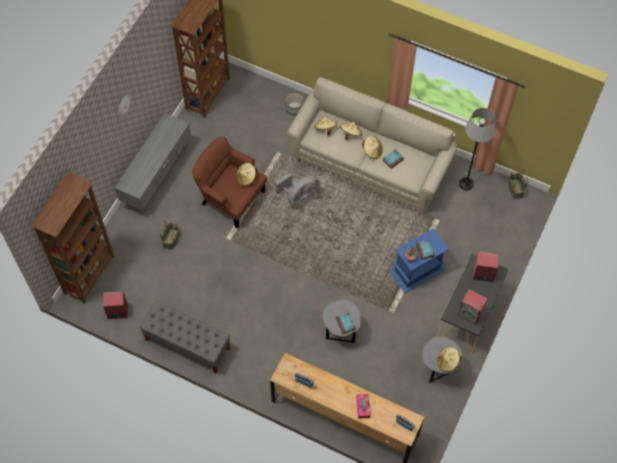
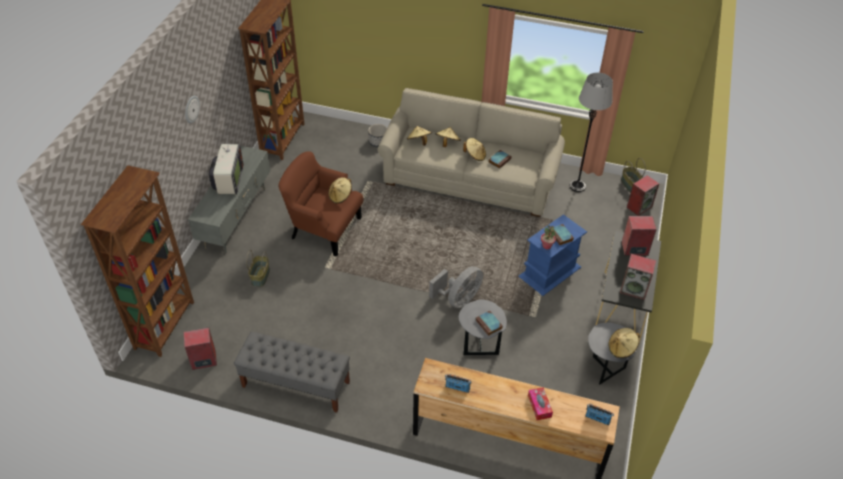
camera: 10 degrees left, 15 degrees down
(152, 152) = (228, 181): none -> television
(299, 197) = (400, 219): grey fan -> grey fan (458, 299)
(516, 214) = (639, 207): none -> speaker

